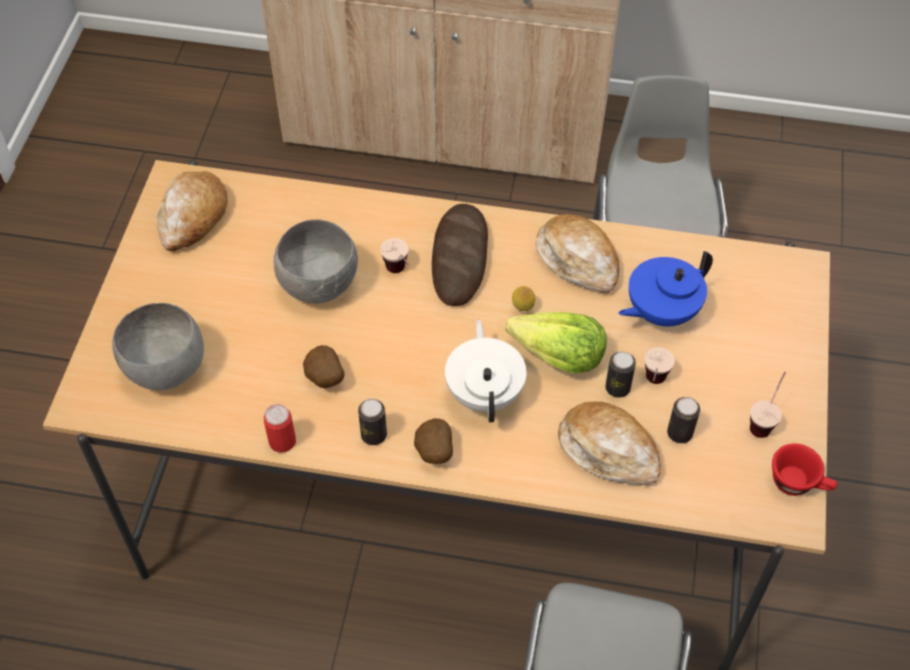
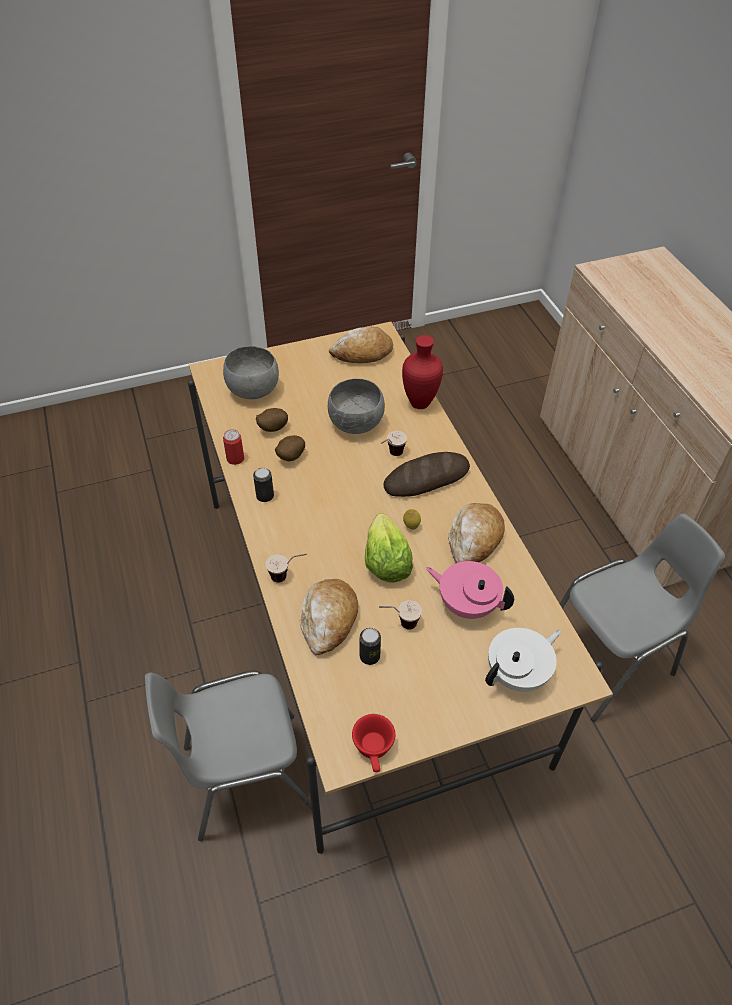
camera: 60 degrees right, 5 degrees down
(331, 206) = (418, 403): none -> red vase
(433, 453) = (269, 529): potato -> potato (272, 428)
(485, 393) = (331, 536): white teapot -> white teapot (518, 674)
(617, 388) = (383, 605): can -> none
(660, 311) = (467, 604): blue teapot -> pink teapot
(764, 420) = (416, 706): cup -> cup (288, 576)

